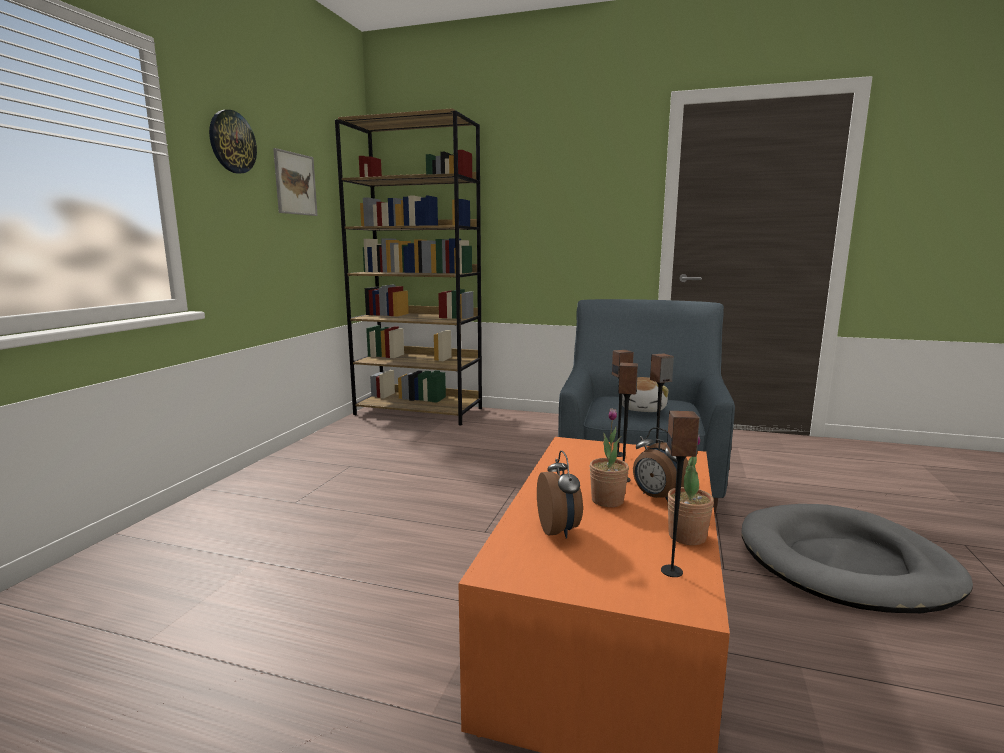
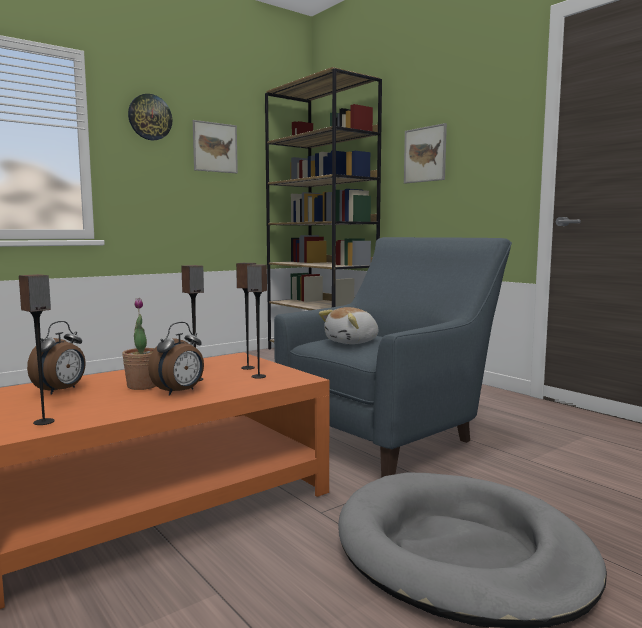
camera: 35 degrees right, 5 degrees down
(534, 208) = (425, 154): none -> picture
(657, 497) = (180, 392): alarm clock -> alarm clock turned 135 degrees counterclockwise
(687, 536) = (118, 412): potted plant -> none

